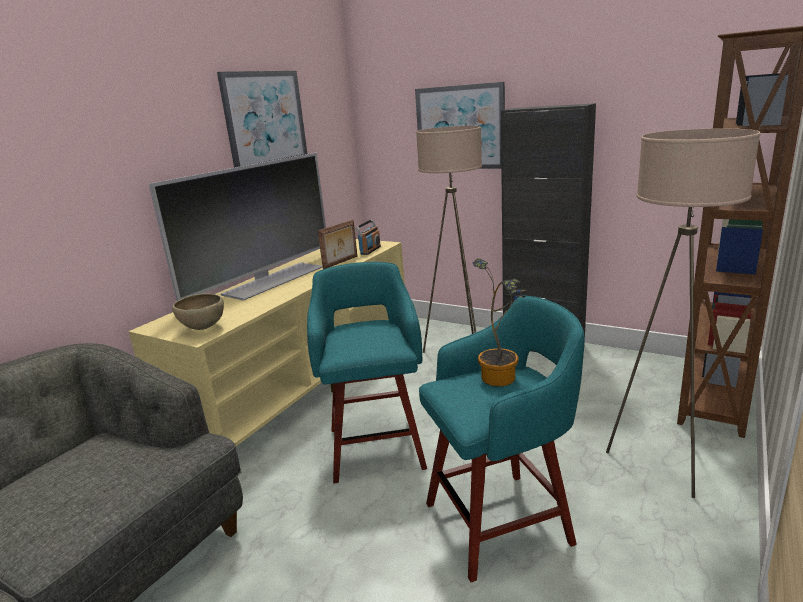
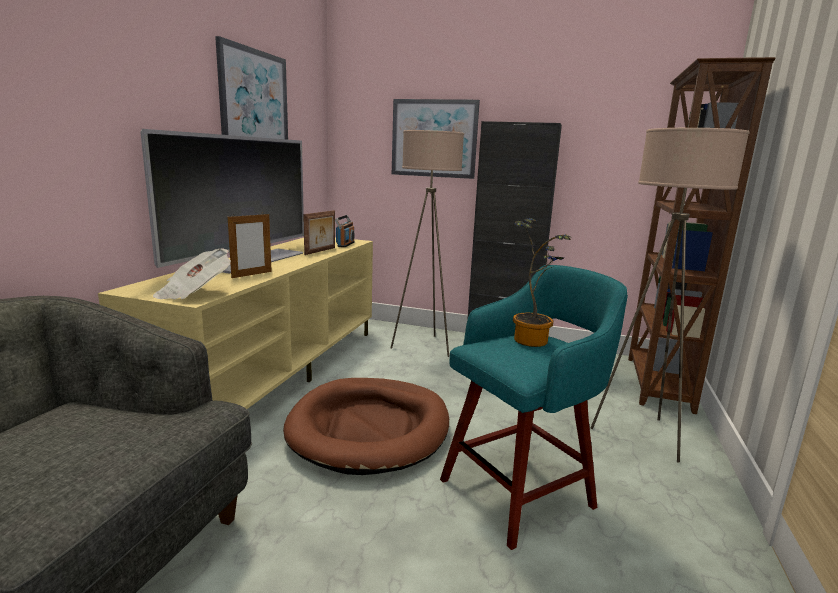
camera: 15 degrees left, 5 degrees down
(203, 328) = (194, 293): brown bowl -> newspaper
(262, 301) = (252, 274): none -> picture frame
(376, 445) = (370, 428): turquoise stool -> brown dog bed

